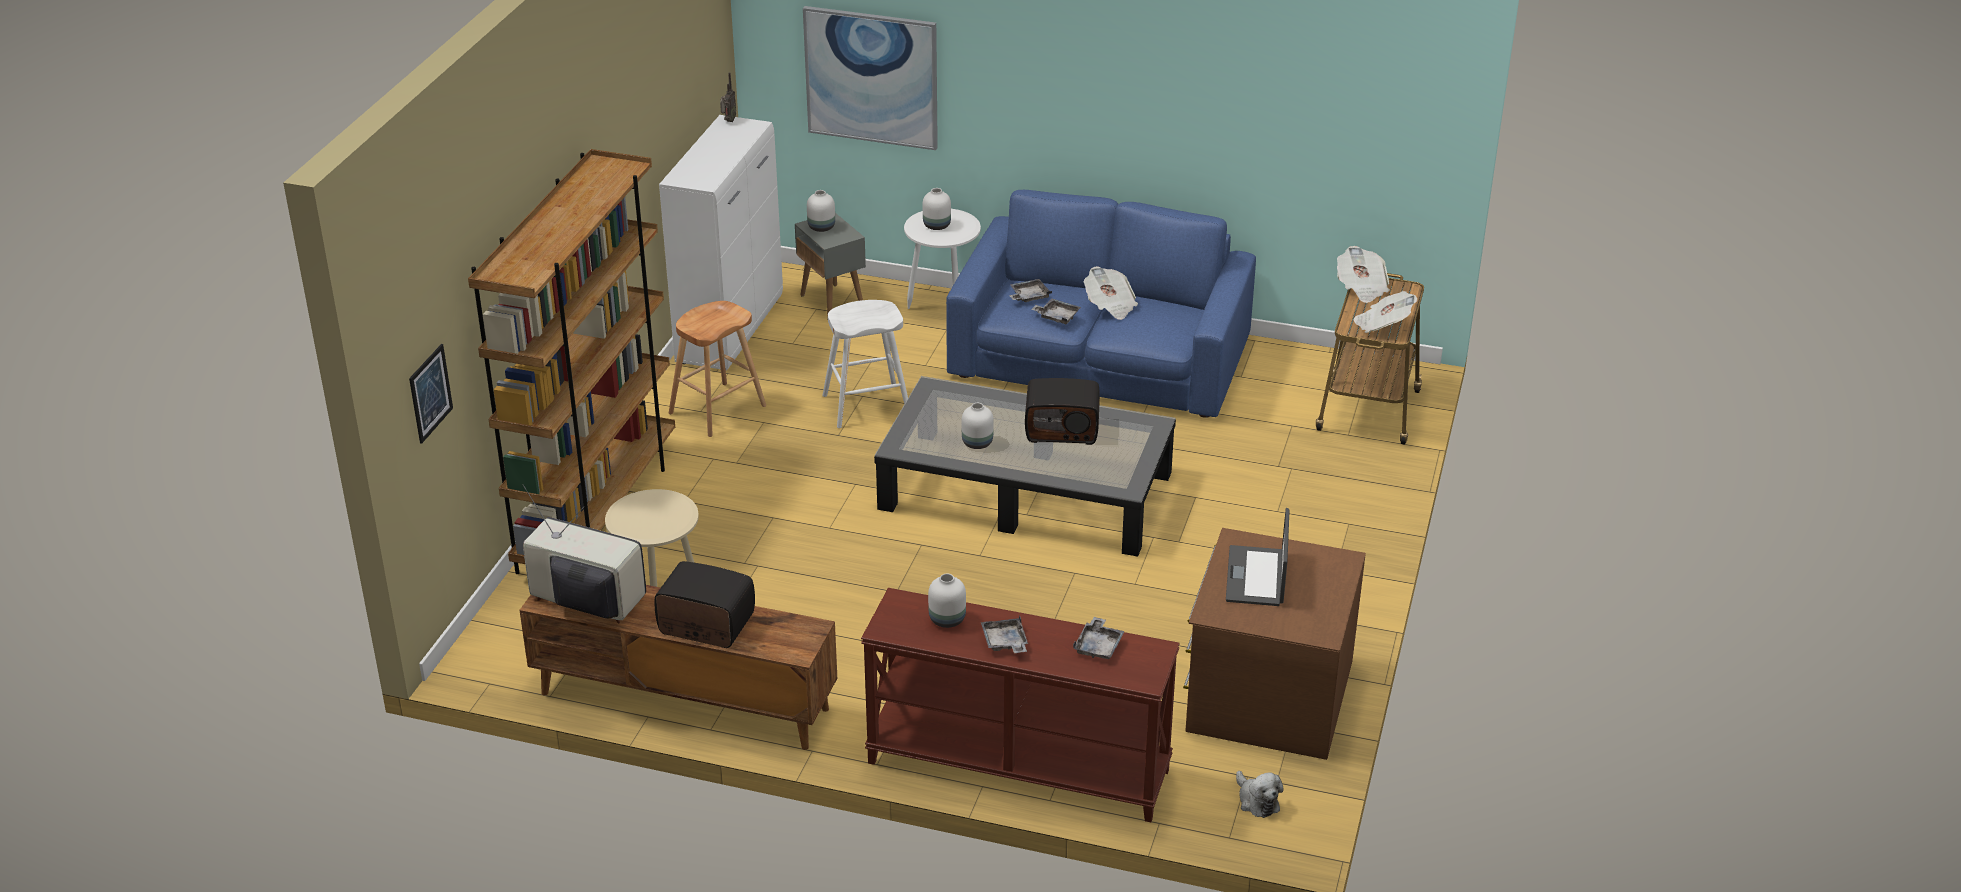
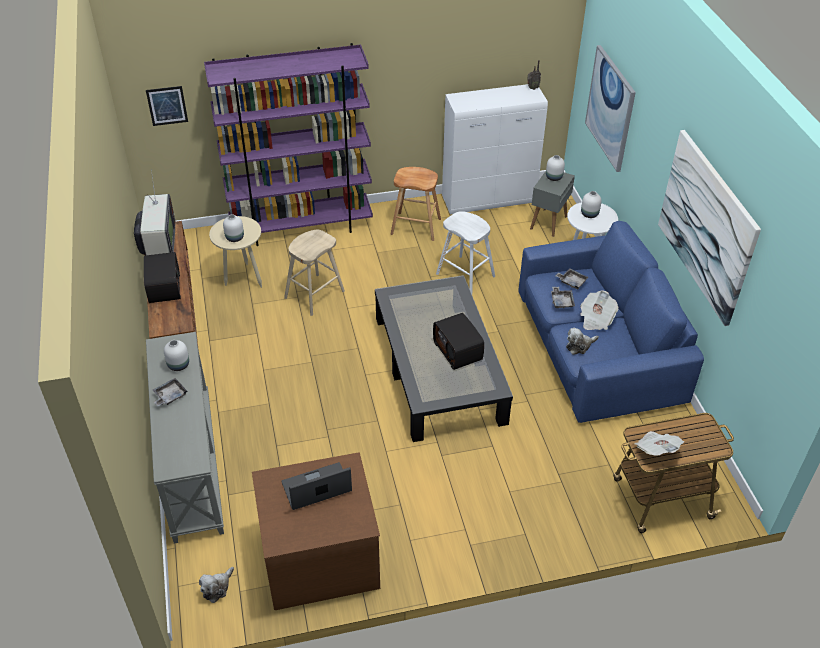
camera: 60 degrees right, 10 degrees up
(597, 512) = (302, 227): brown bookcase -> purple bookcase
(769, 548) = (314, 295): none -> beige stool
(978, 443) = (416, 323): white vase -> white vase (235, 238)
(1016, 767) = (191, 465): brown console table -> grey console table
(1098, 646) = (187, 436): grey tray -> none
(1145, 334) = (579, 346): none -> plush toy
(1185, 96) = (706, 226): none -> picture
(1361, 288) = (695, 422): newspaper -> none

